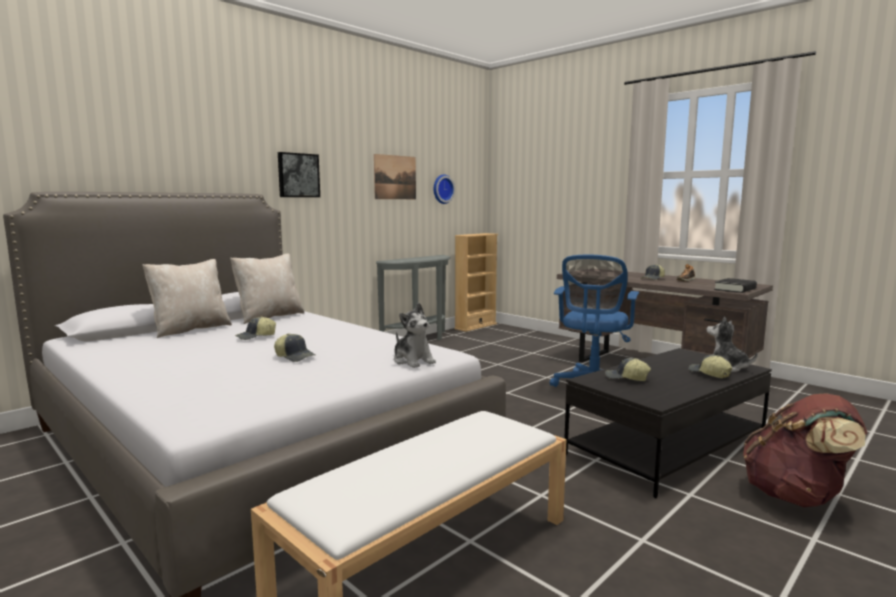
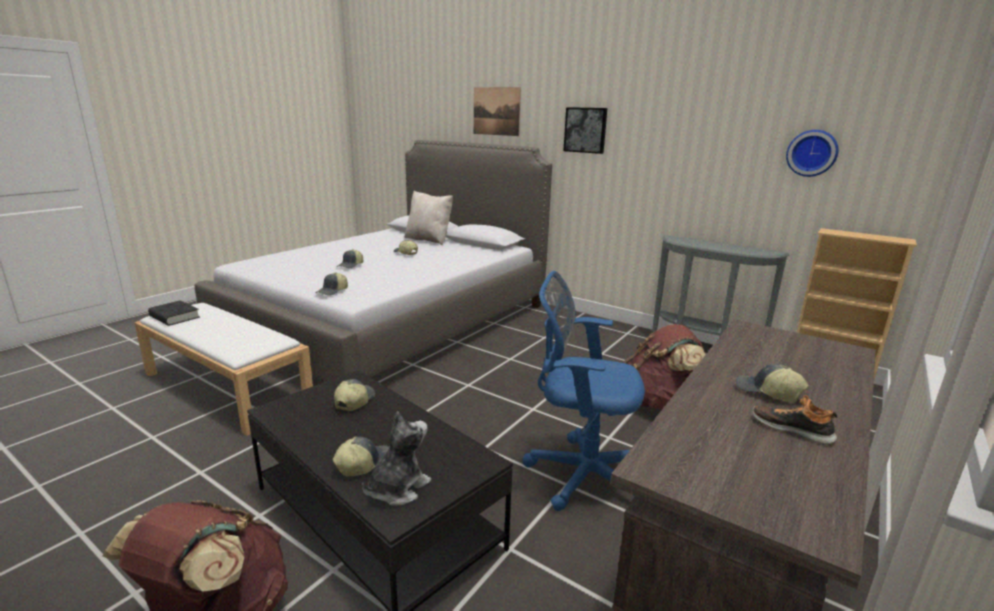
camera: 80 degrees right, 10 degrees up
(269, 317) = (474, 249): beige pillow -> none
(395, 177) = (716, 133): picture -> picture (496, 111)
(413, 361) = (333, 291): plush toy -> cap
(498, 361) = (655, 401): none -> brown backpack
(735, 289) = (685, 471): black book -> black book (174, 317)

